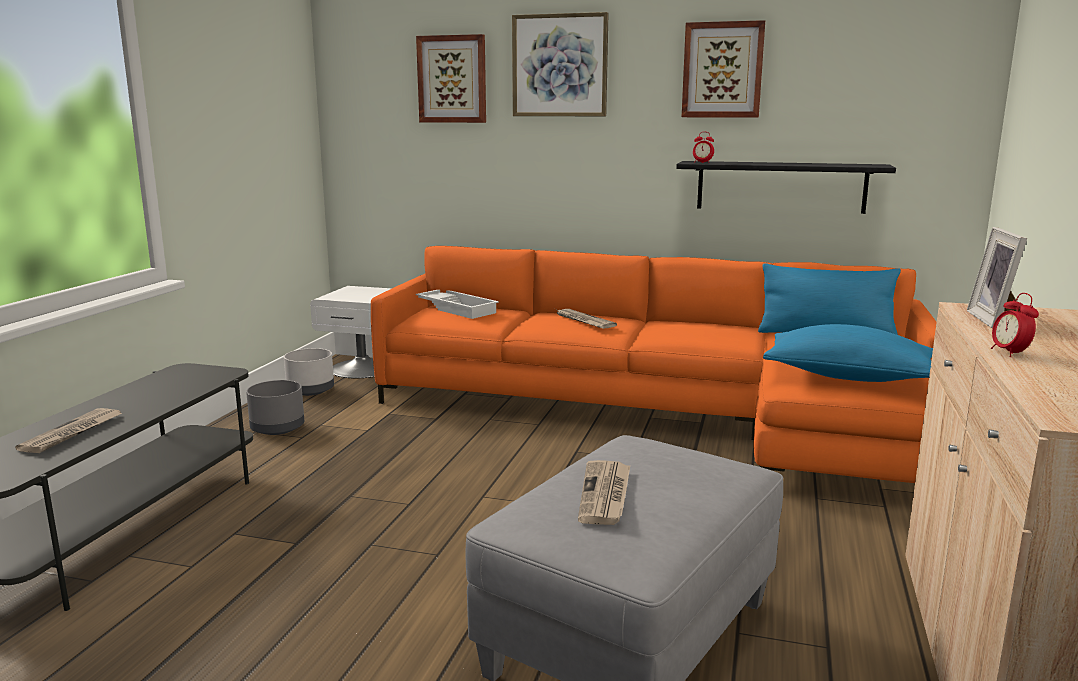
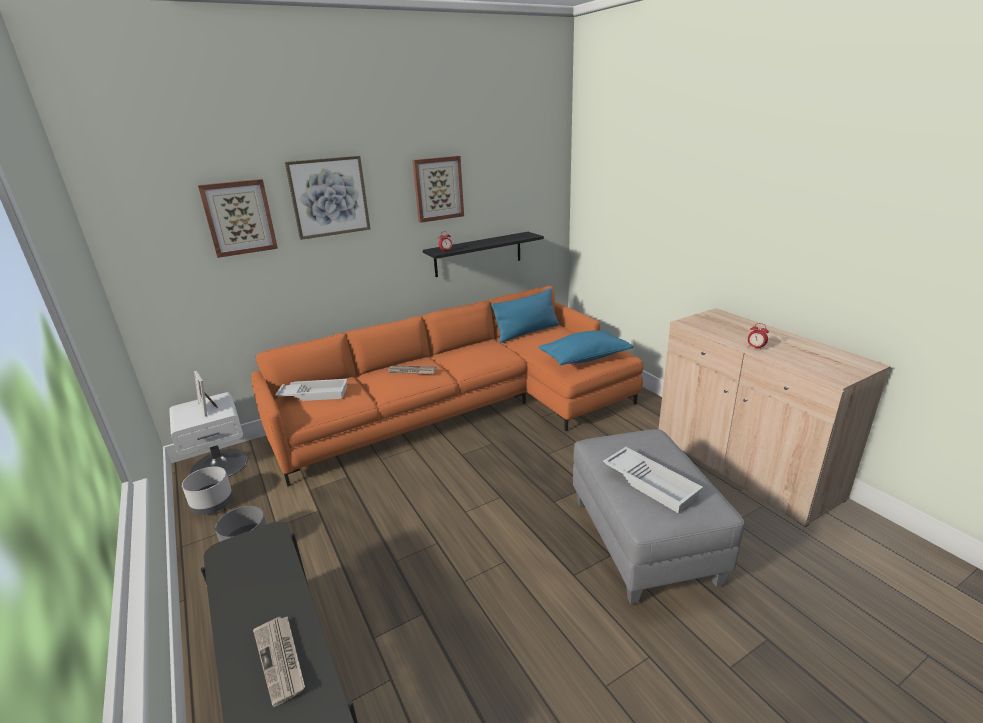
camera: 45 degrees left, 10 degrees up
(605, 495) = (651, 483): newspaper -> white tray
(996, 321) = (710, 328): picture frame -> picture frame (209, 408)

